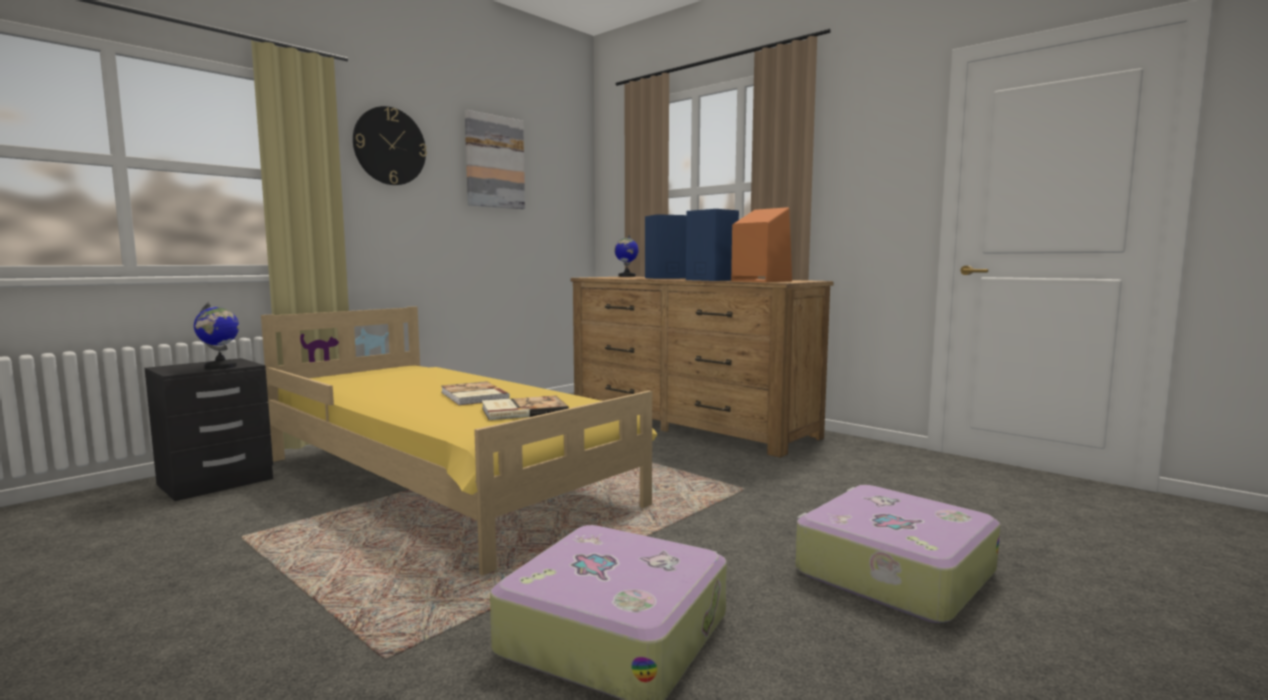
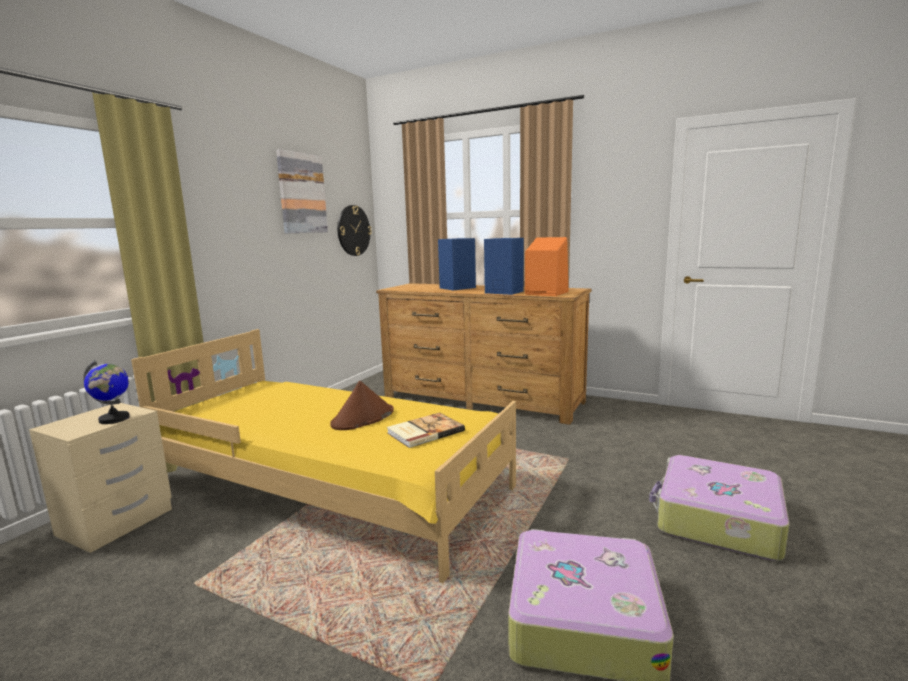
camera: 15 degrees left, 5 degrees up
(216, 482) = (115, 522): black nightstand -> beige nightstand
(389, 146) = (219, 186): wall clock -> wall clock (353, 230)
(472, 396) = (363, 418): book -> brown hat
(626, 276) = (415, 284): globe -> none

